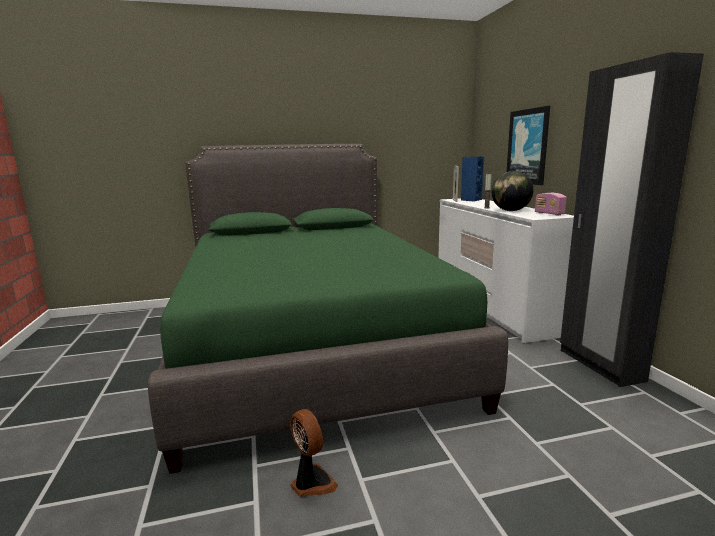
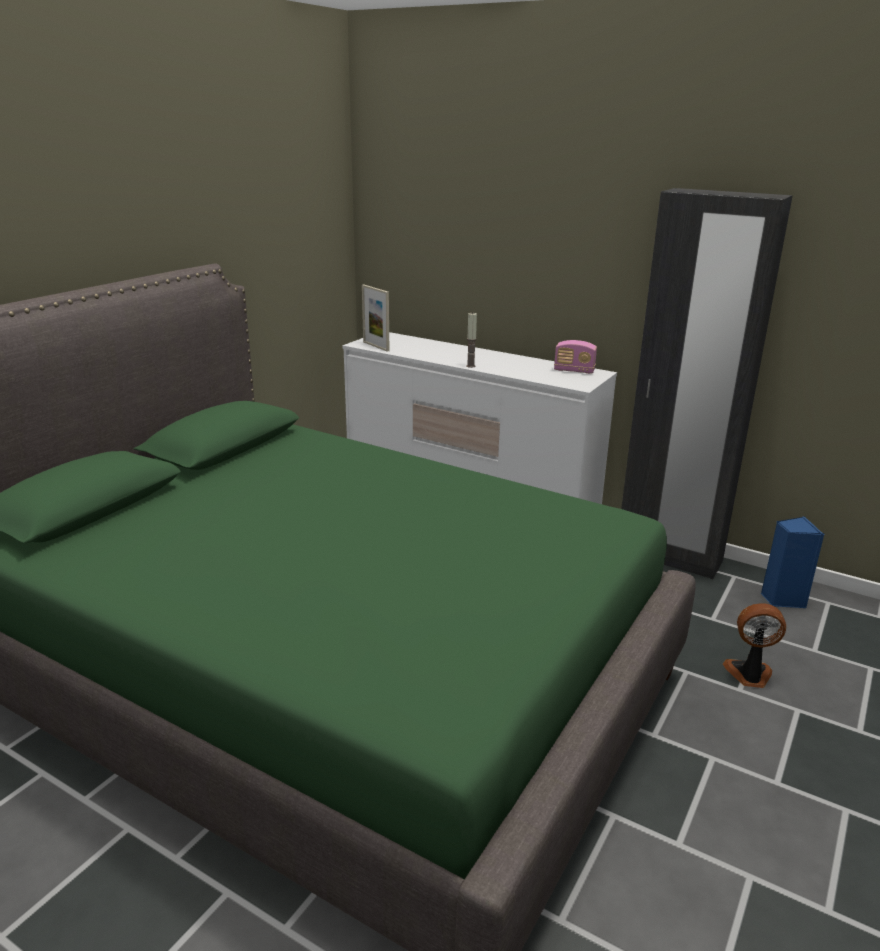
camera: 45 degrees left, 10 degrees up
(311, 483) = (646, 888): fan -> fan (749, 675)
(471, 200) = (397, 341): blue speaker -> blue speaker (781, 599)
(510, 211) = (517, 370): globe -> none
(528, 146) = (499, 260): picture -> none

